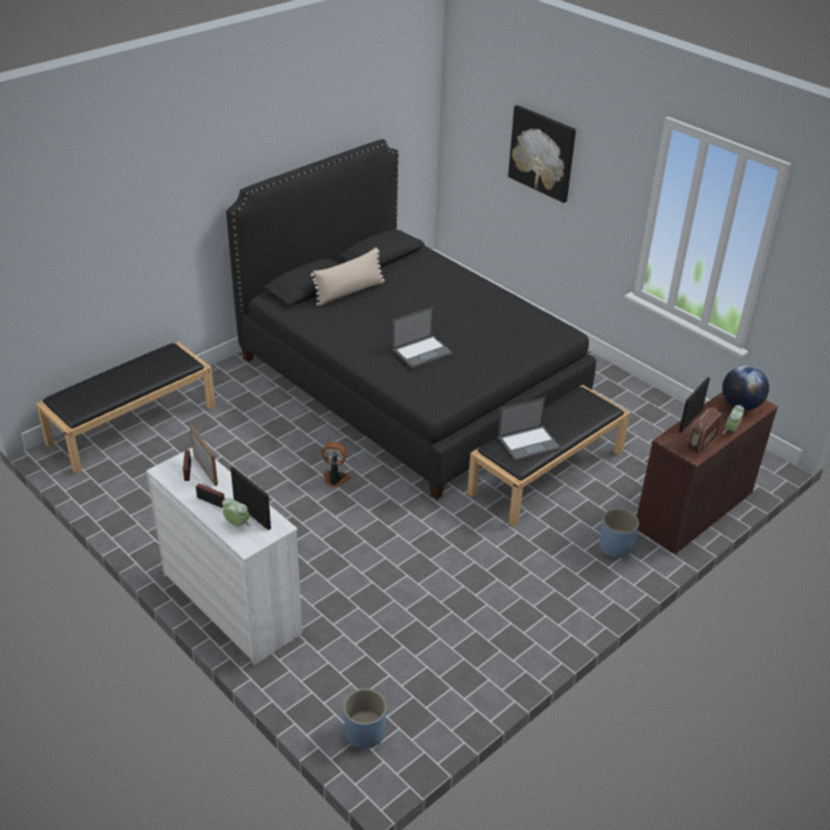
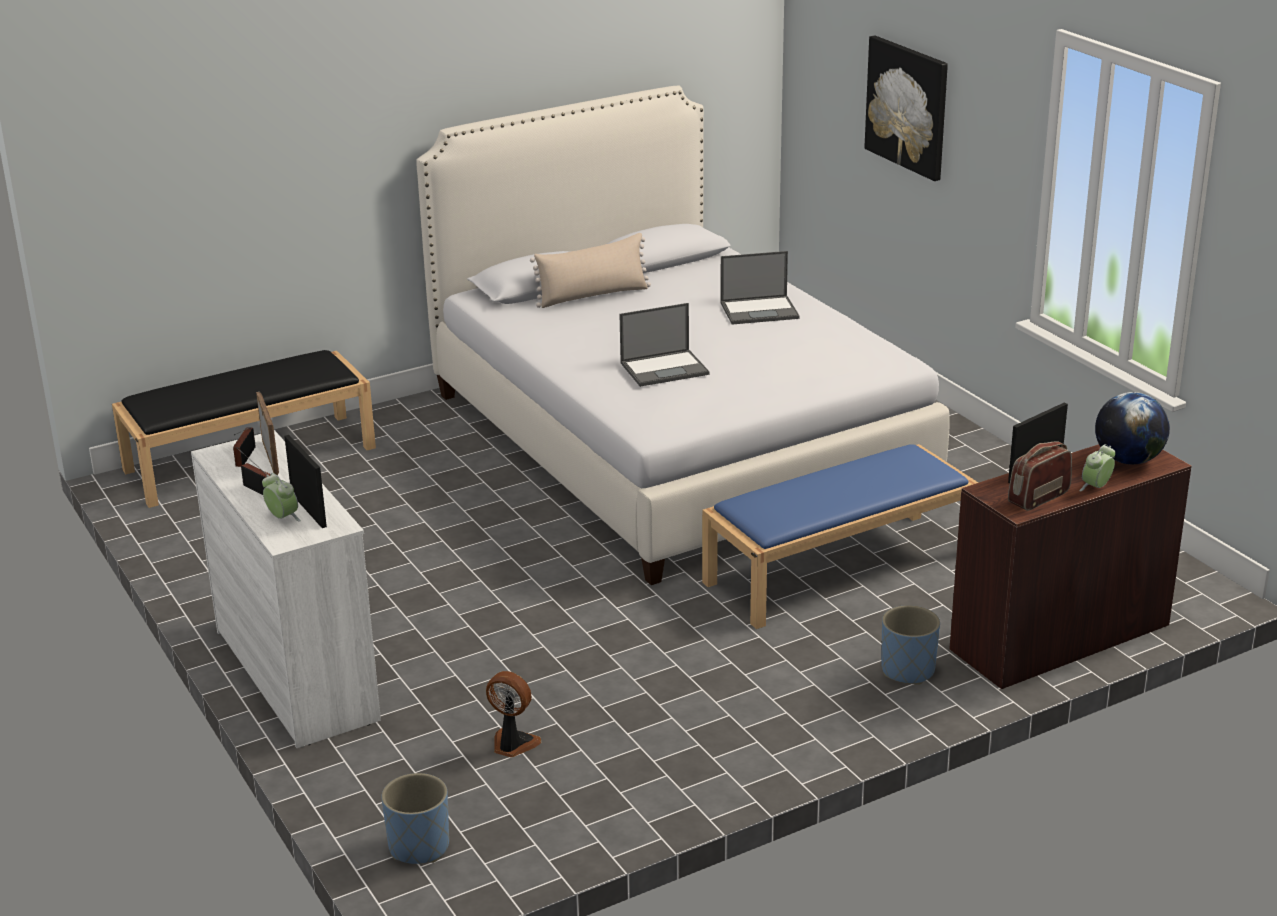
camera: 15 degrees right, 10 degrees down
(335, 479) = (510, 547): fan -> fan (512, 744)
(408, 382) = (673, 441): black bed -> white bed
(529, 443) = (795, 502): laptop -> laptop (760, 310)
(547, 471) = (840, 567): black bench -> blue bench

